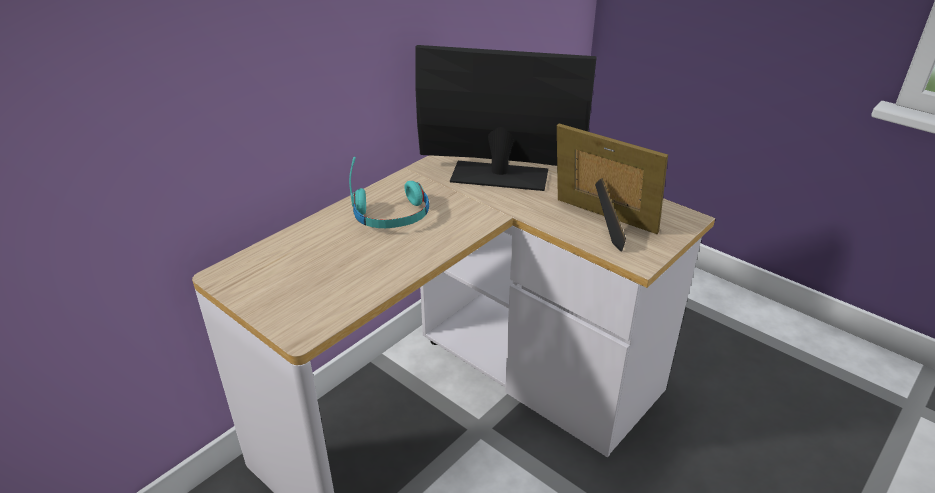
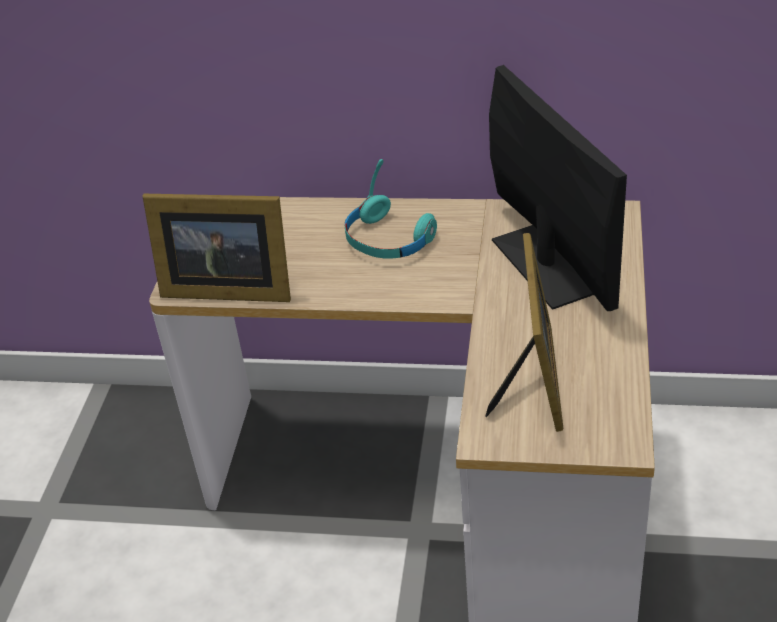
camera: 60 degrees right, 5 degrees up
(337, 306) = (225, 287): none -> picture frame

